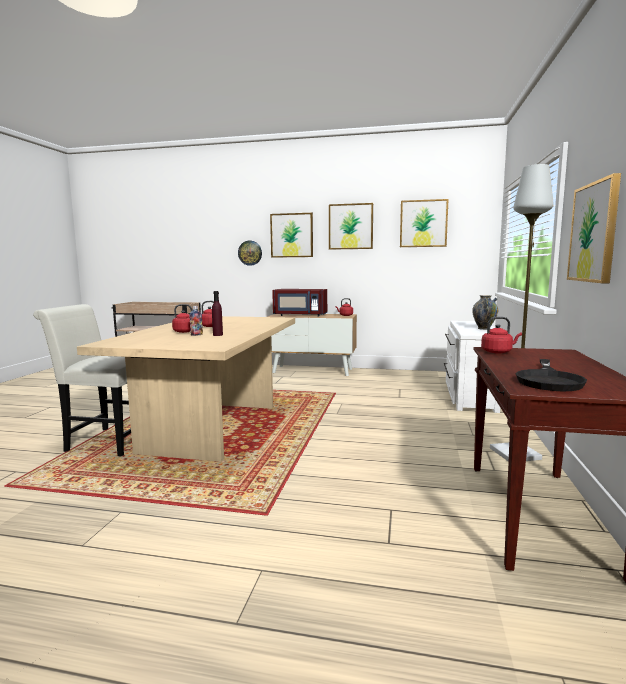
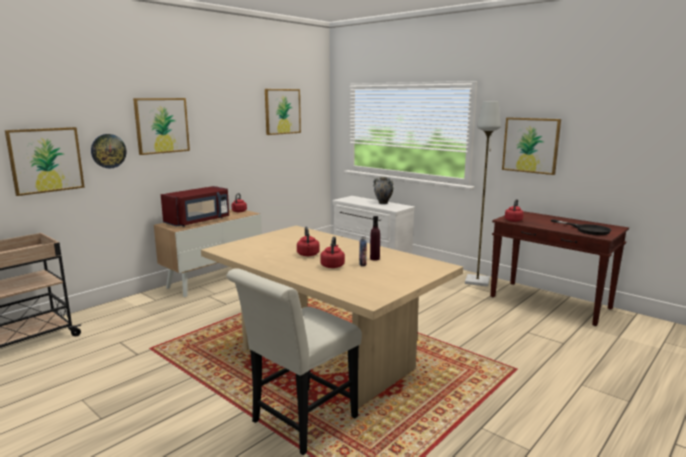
camera: 60 degrees left, 5 degrees up
(350, 226) = (223, 114): picture -> picture (46, 160)

